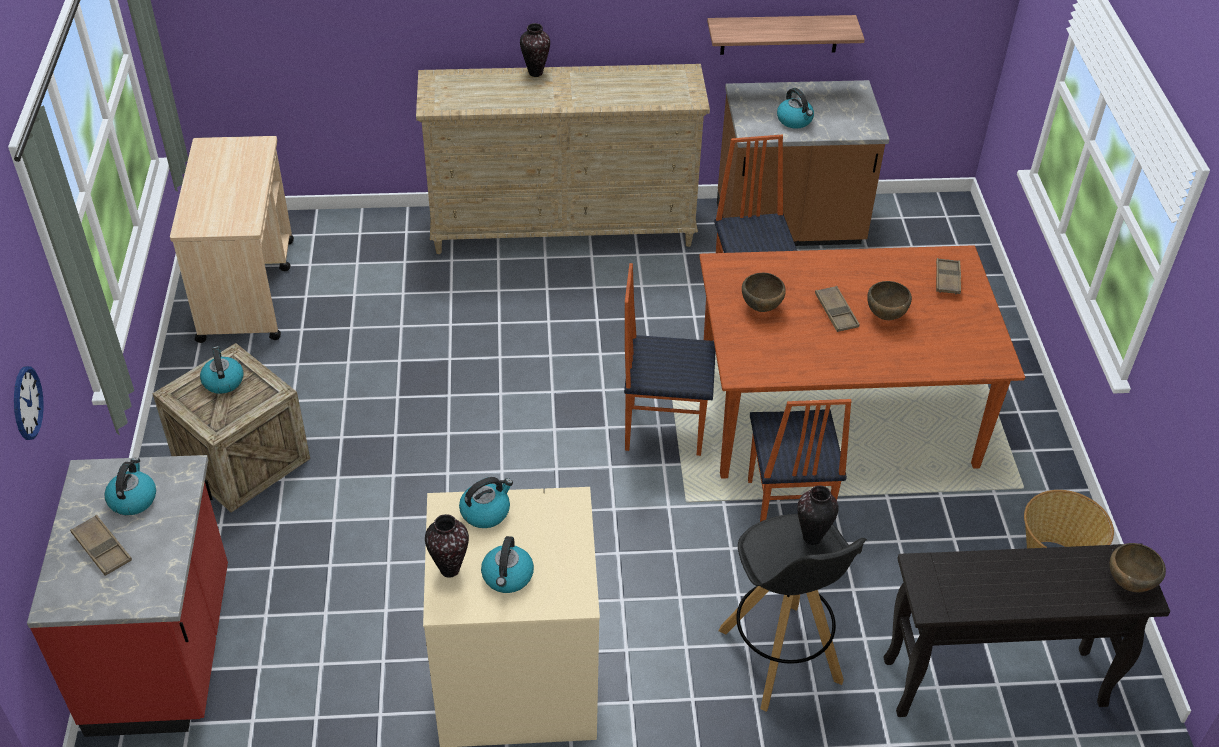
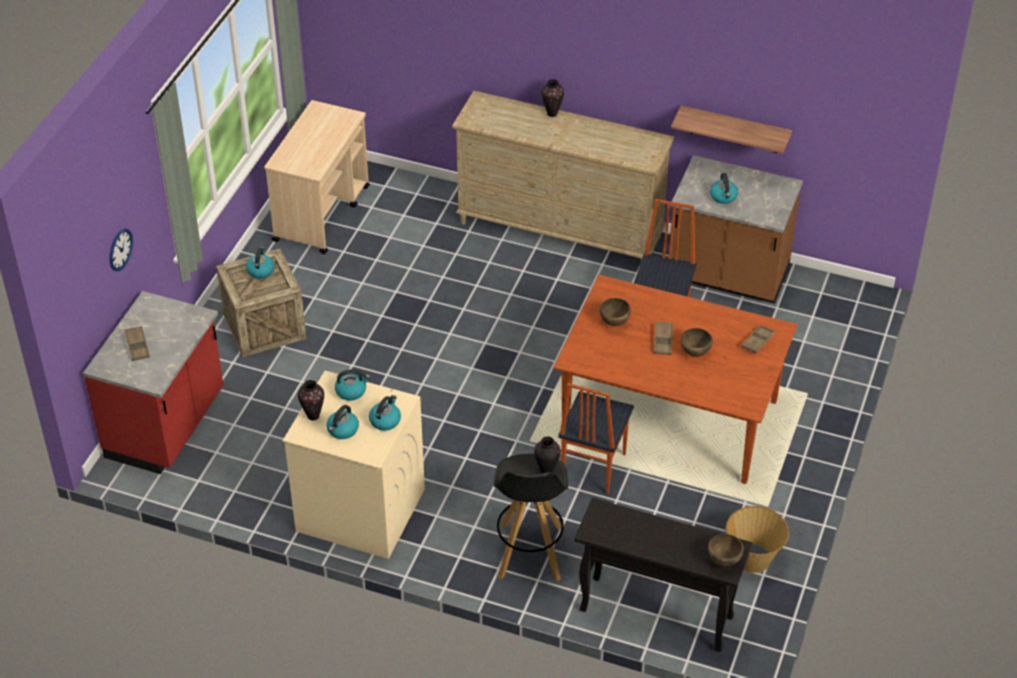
camera: 25 degrees right, 0 degrees up
(133, 499) = (165, 323): kettle -> kettle (385, 420)
(663, 428) = (545, 389): chair -> none

